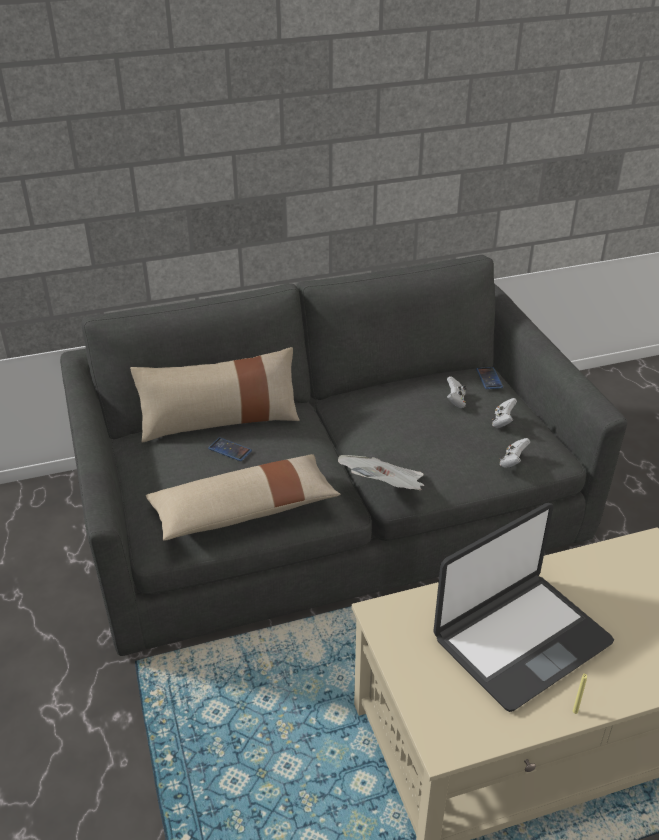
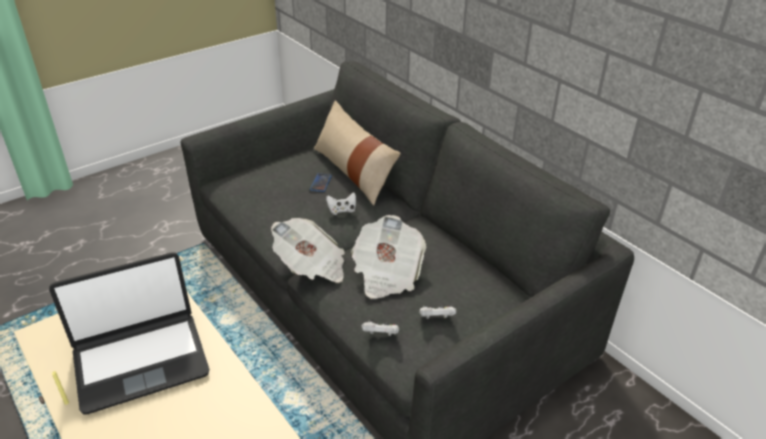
camera: 70 degrees right, 0 degrees up
(244, 511) = (262, 206): beige pillow -> none
(424, 437) = (386, 273): none -> newspaper
(455, 401) = (449, 283): white game controller -> white game controller (342, 210)
(489, 378) = (504, 300): phone -> none
(520, 639) = (140, 361): laptop -> laptop turned 60 degrees counterclockwise

